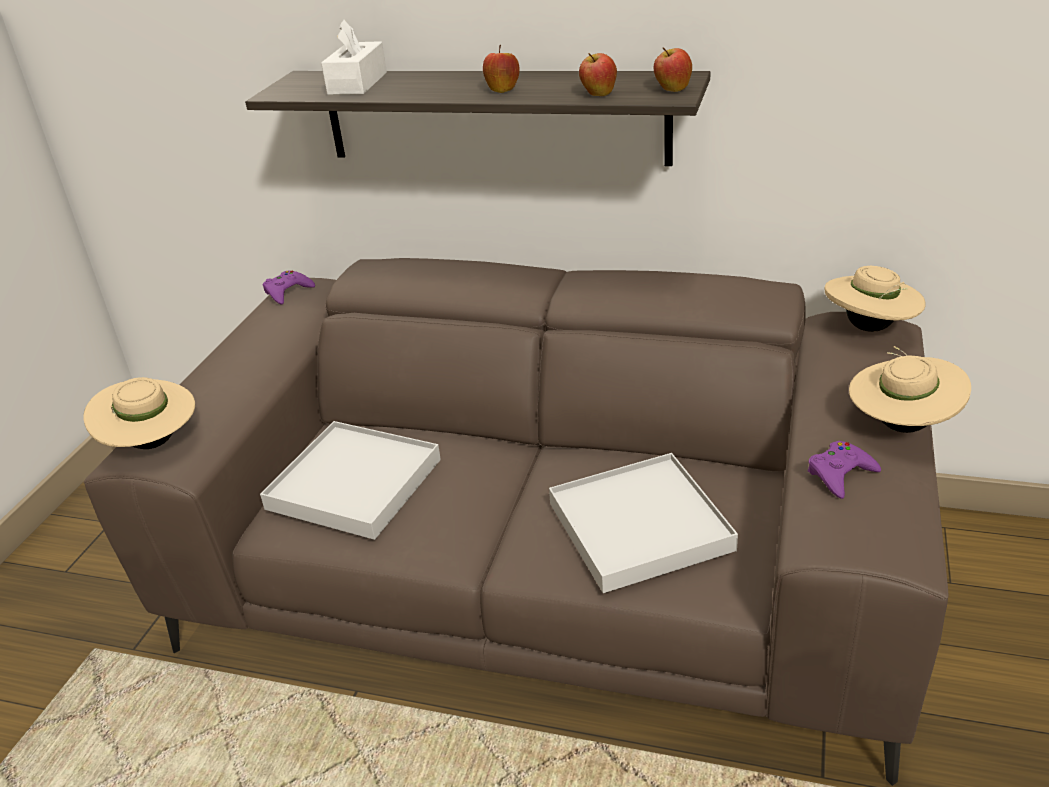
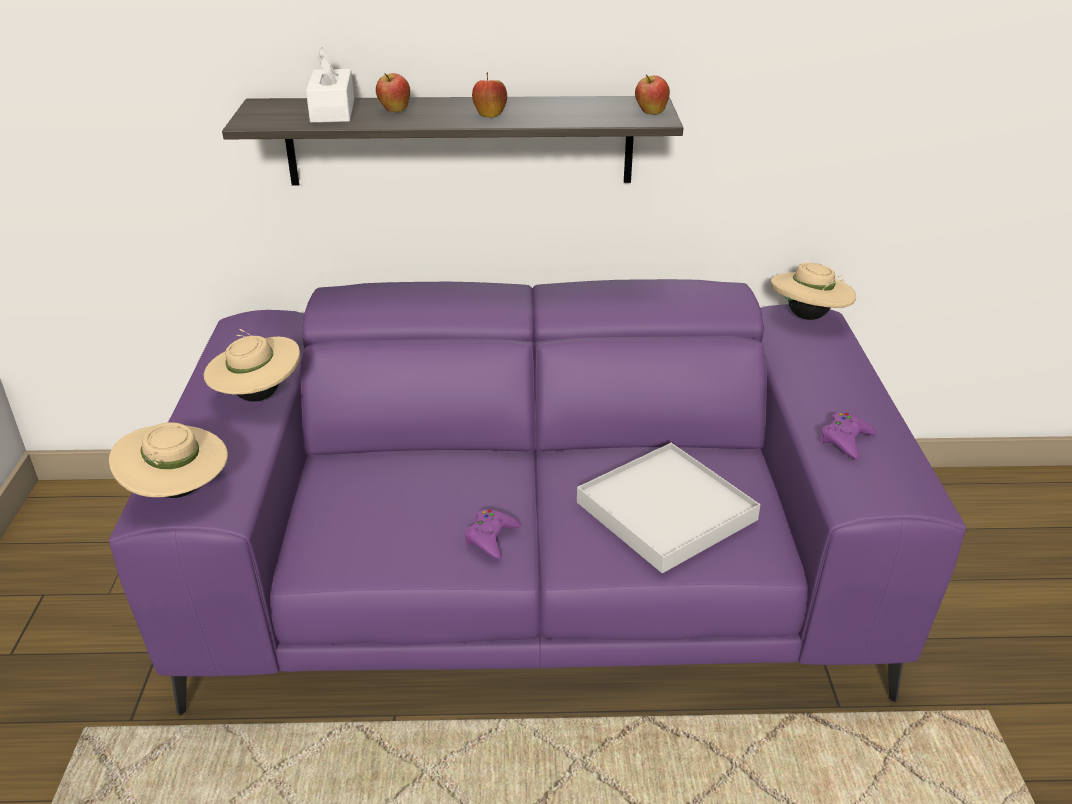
camera: 20 degrees left, 0 degrees up
(287, 292) = (240, 326): purple game controller -> purple game controller (491, 537)
(354, 484) = (376, 509): white tray -> none
(543, 582) = (536, 584): brown sofa -> purple sofa
(598, 94) = (586, 118): apple -> apple (394, 110)
(902, 425) = (873, 395): beige hat -> beige hat (258, 396)

